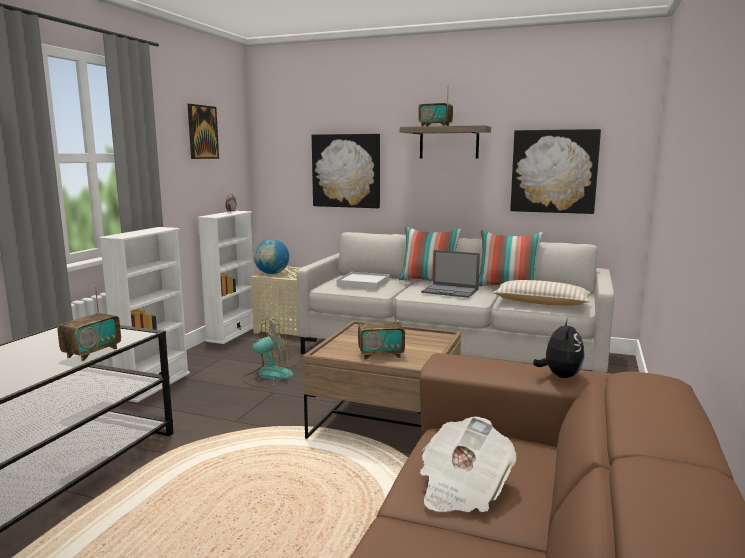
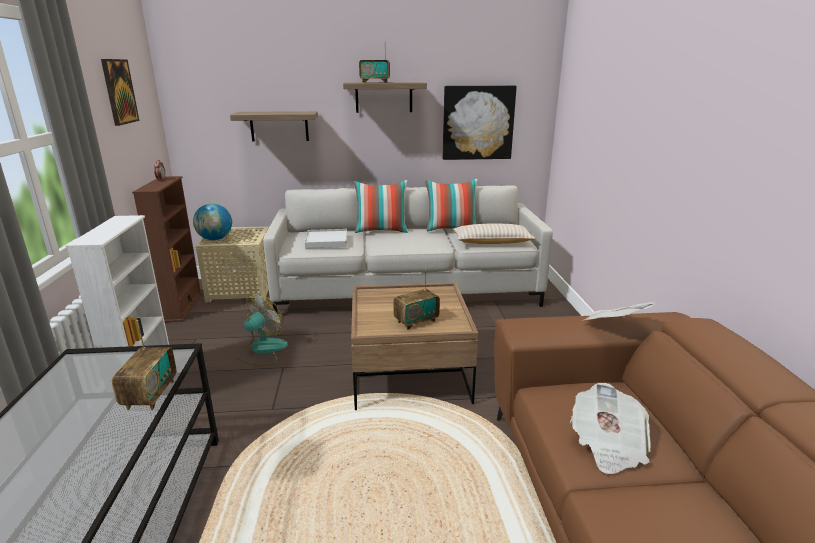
camera: 25 degrees left, 10 degrees up
(232, 333) = (182, 307): white bookcase -> brown bookcase
(346, 171) = (279, 126): picture -> shelf
(450, 291) = (412, 240): laptop -> none
(560, 376) = (614, 326): plush toy -> newspaper

